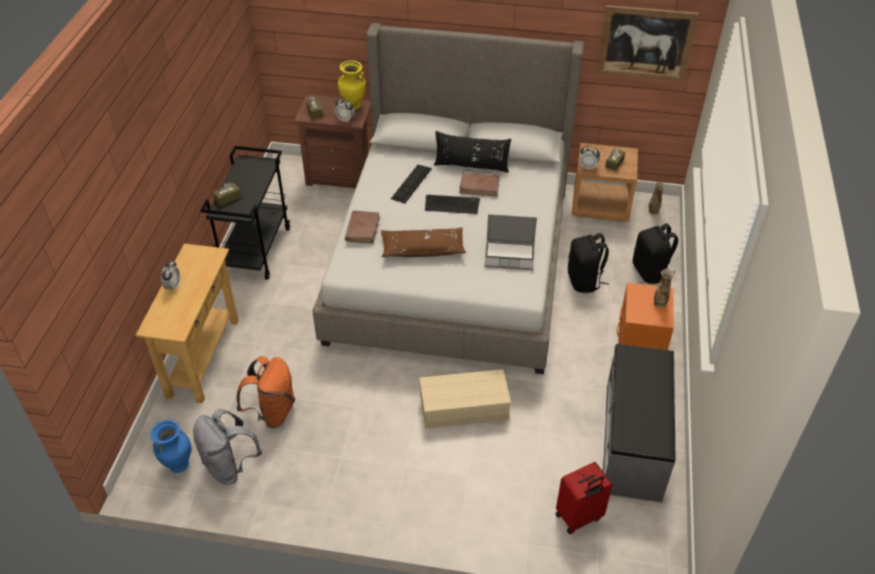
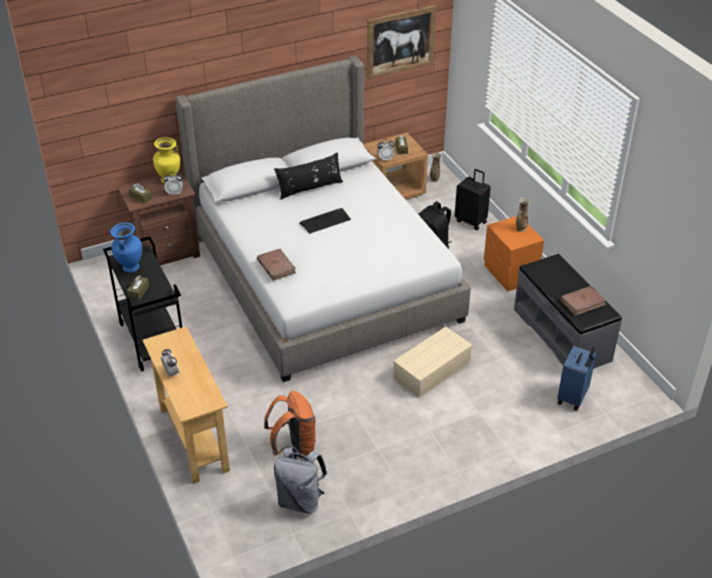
camera: 35 degrees left, 5 degrees down
(178, 465) = (258, 522): blue vase -> blue vase (130, 268)
(411, 183) = (277, 219): keyboard -> none
(423, 249) = (336, 260): brown pillow -> none
(479, 186) = (331, 200): brown book -> brown book (583, 302)
(510, 256) = (403, 237): laptop -> none
(579, 517) = (573, 398): red suitcase -> blue suitcase
(650, 272) = (471, 221): black backpack -> black suitcase

